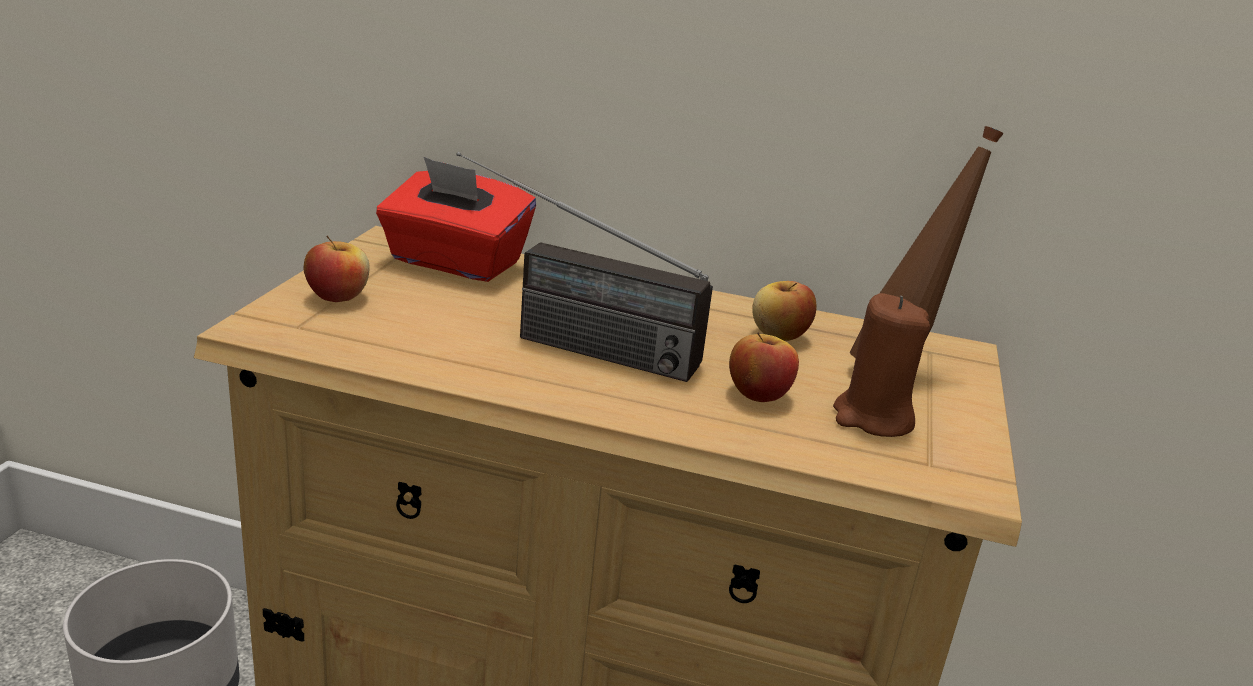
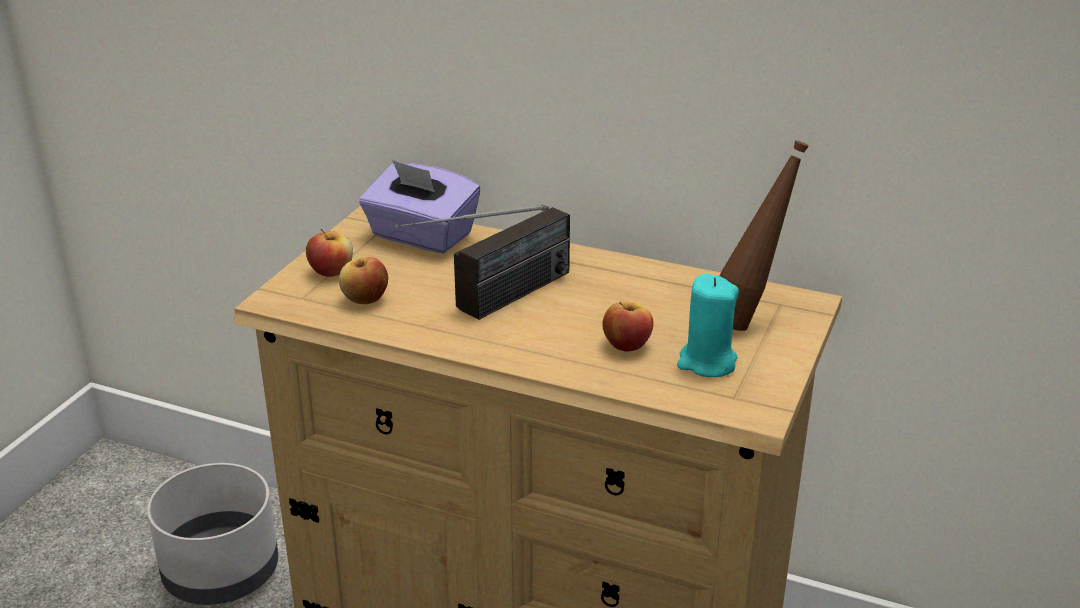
camera: 10 degrees right, 5 degrees up
(454, 263) = (421, 236): red tissue box -> purple tissue box
(563, 341) = (491, 304): radio -> radio turned 75 degrees counterclockwise
(779, 335) = (661, 294): apple -> apple (365, 299)
(872, 418) = (706, 363): brown candle -> turquoise candle

